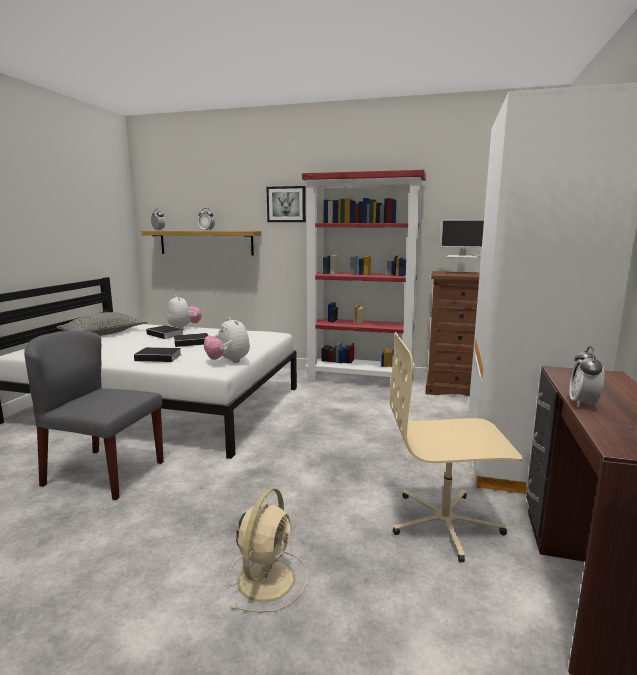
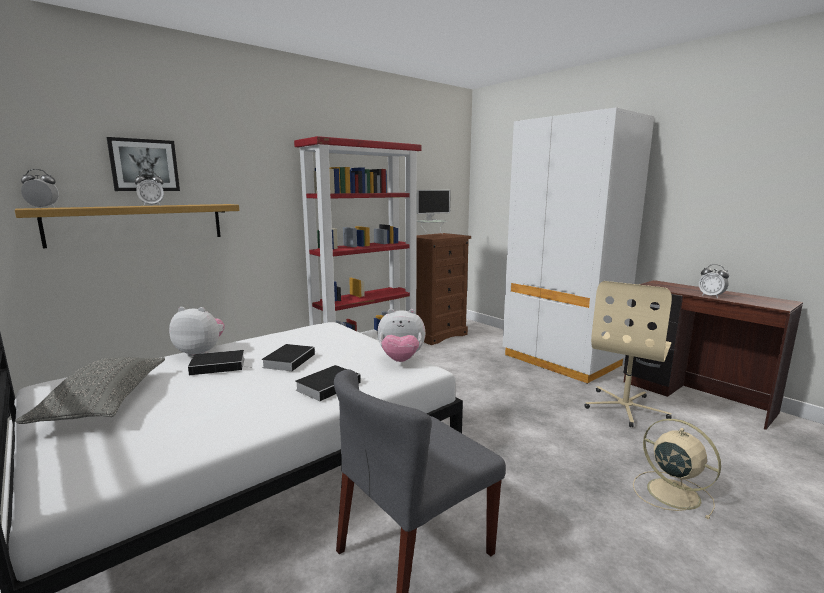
camera: 55 degrees left, 0 degrees up
(286, 204) = (261, 170): picture -> picture (144, 165)

